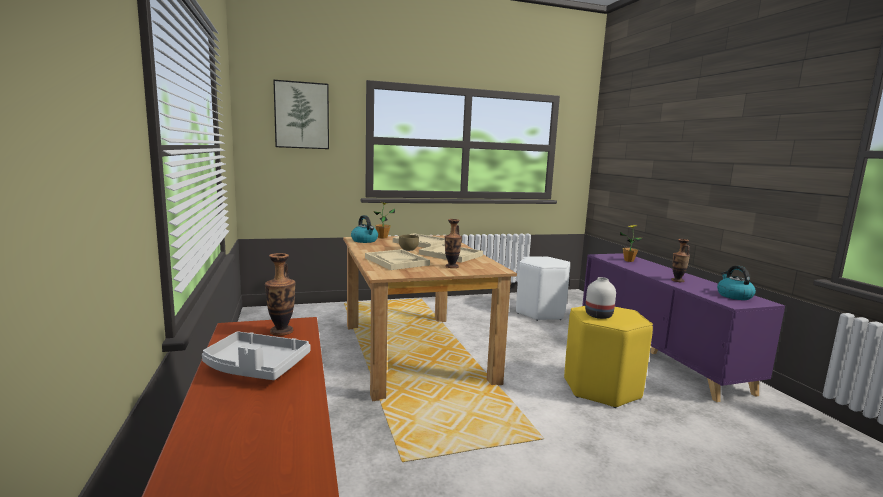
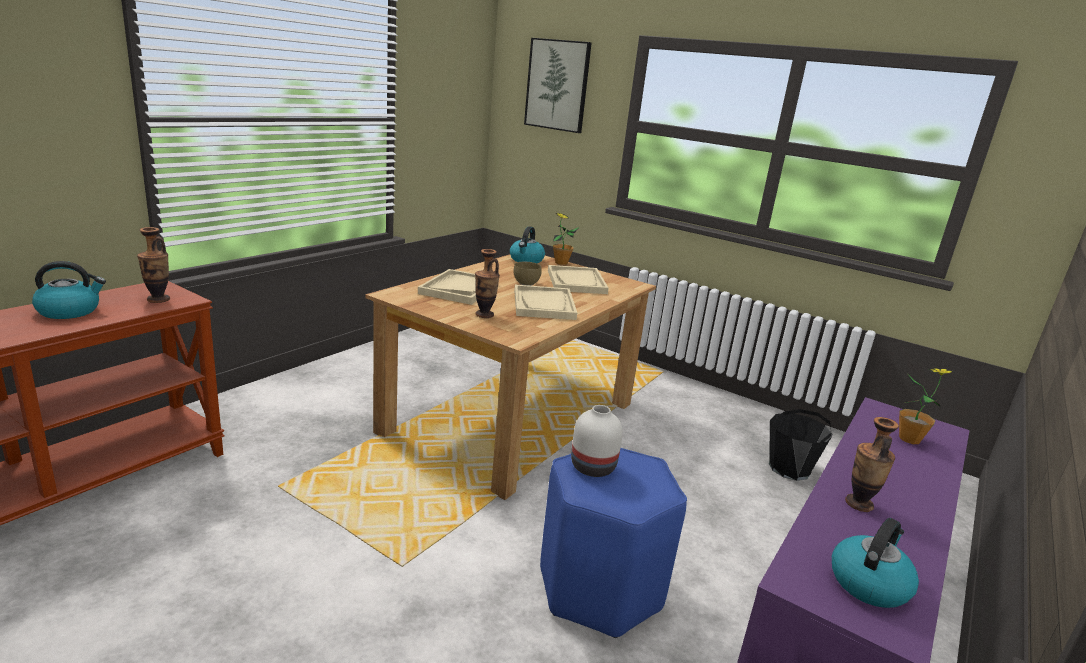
camera: 50 degrees right, 10 degrees up
(255, 367) = (70, 311): grey tray -> kettle
(541, 313) = (790, 469): white stool -> black bucket
(602, 389) = (599, 589): yellow stool -> blue stool

